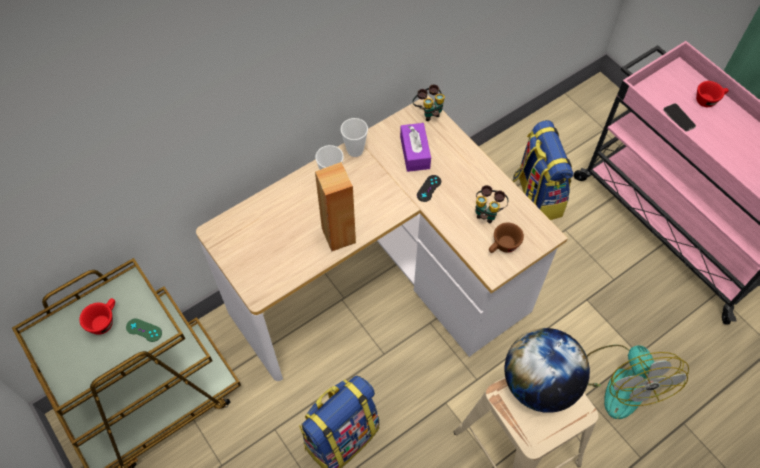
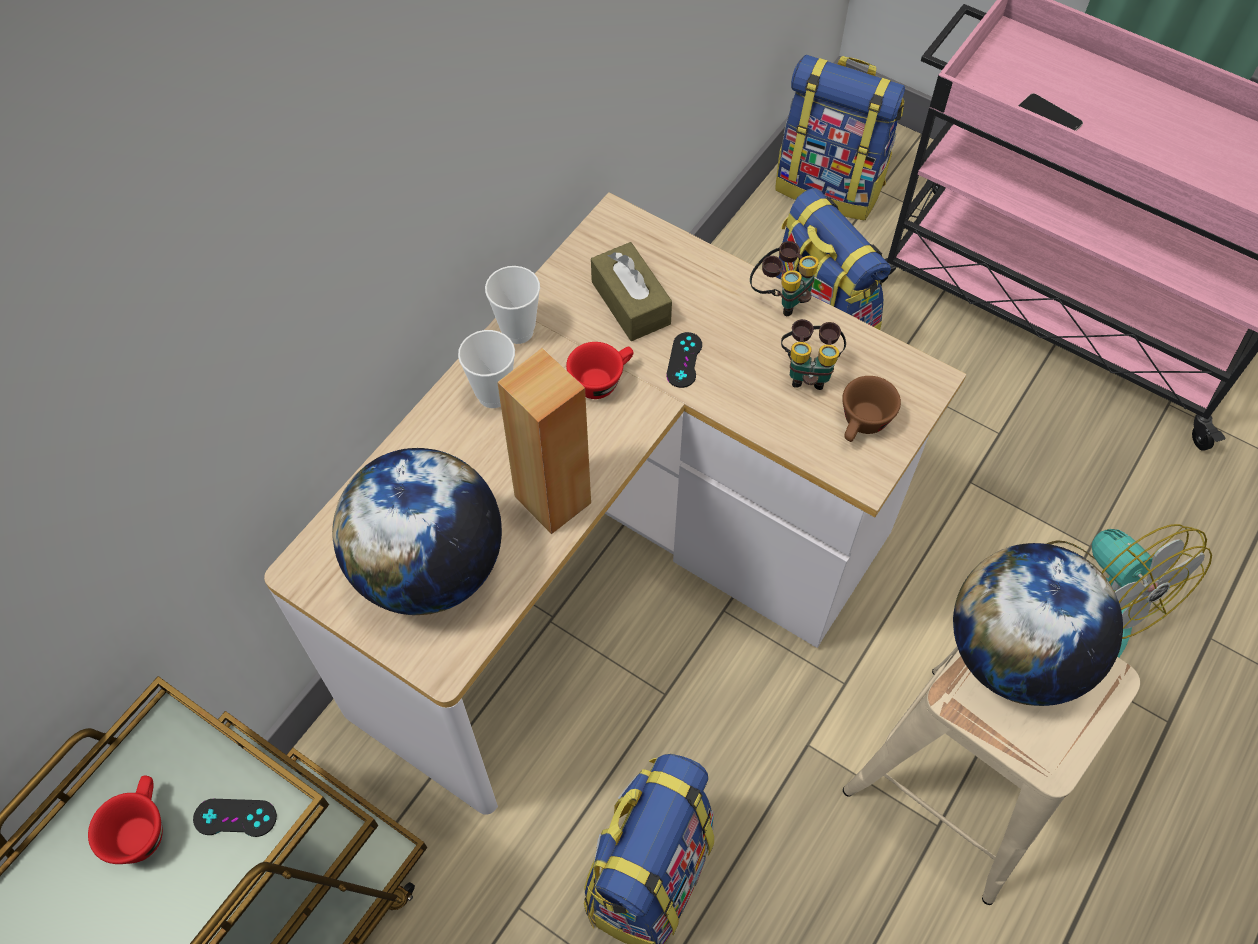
camera: 20 degrees left, 0 degrees up
(144, 330) = (235, 817): green game controller -> black game controller
(270, 249) = (430, 567): none -> globe
(415, 152) = (630, 303): purple tissue box -> brown tissue box
(428, 112) = (624, 222): binoculars -> binoculars (781, 297)
(577, 121) = (830, 186): none -> backpack
(708, 100) = (1082, 74): red cup -> red cup (602, 380)

